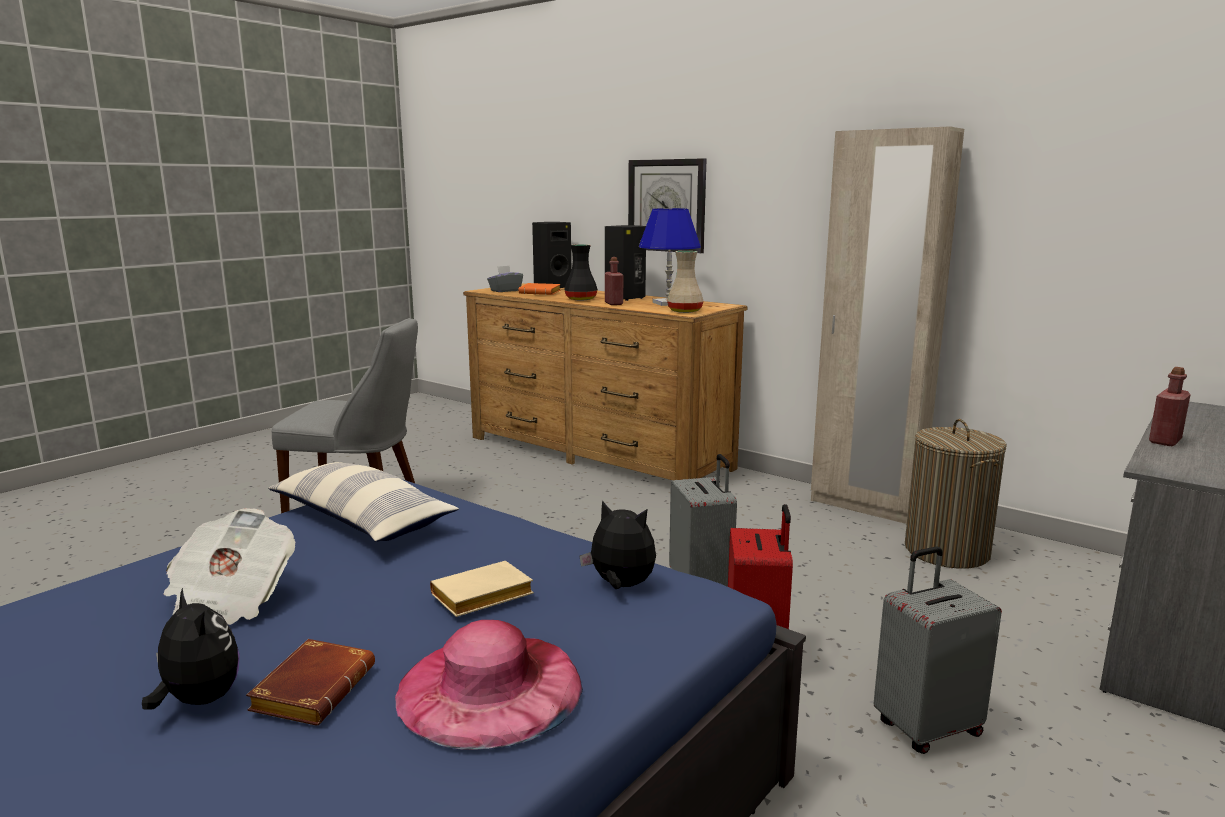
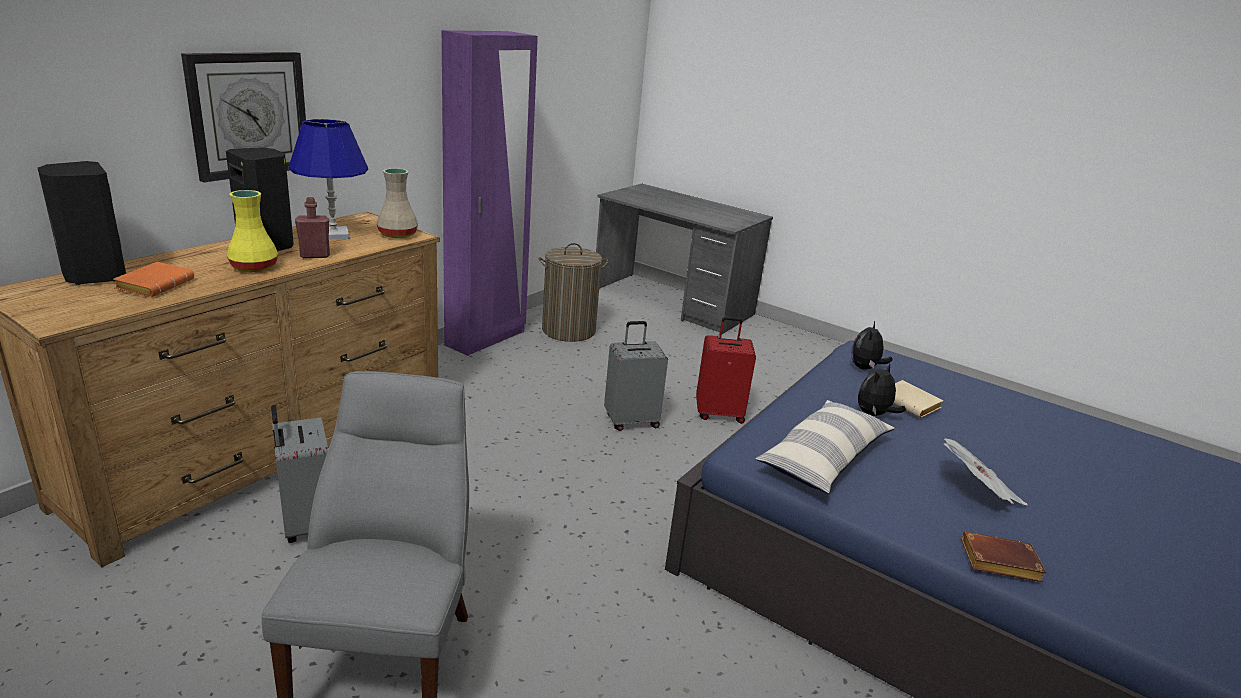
camera: 95 degrees left, 10 degrees up
(198, 700) = (1064, 479): plush toy -> plush toy (874, 414)
(313, 688) = (1026, 446): brown book -> brown book (998, 563)
(490, 687) = (985, 400): pink hat -> none
(505, 290) = (87, 306): grey tissue box -> none
(581, 299) = (254, 267): black vase -> yellow vase
(865, 506) = (486, 339): beige wardrobe -> purple wardrobe
(926, 727) = (766, 380): grey suitcase -> grey suitcase (306, 524)
(1165, 441) = (685, 215): red bottle -> none

